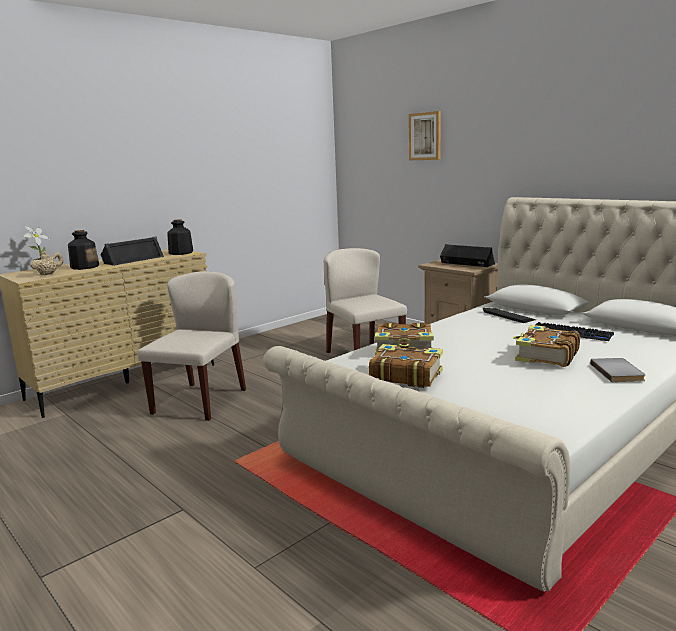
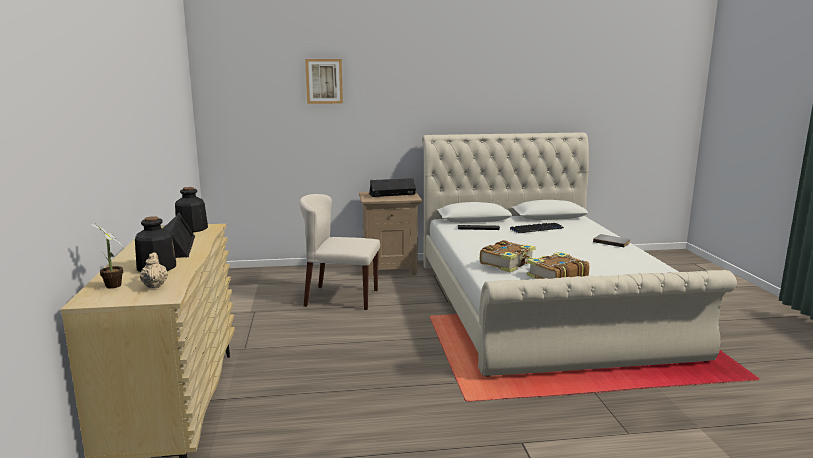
camera: 55 degrees left, 0 degrees up
(200, 401) = (312, 385): beige chair -> none
(545, 356) = (569, 244): book -> none

